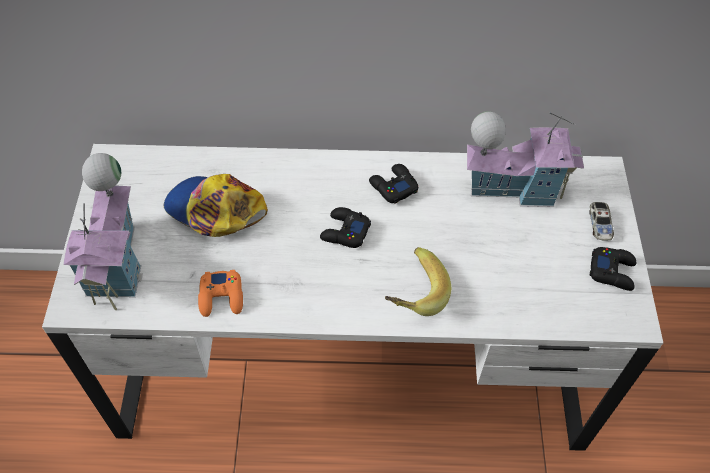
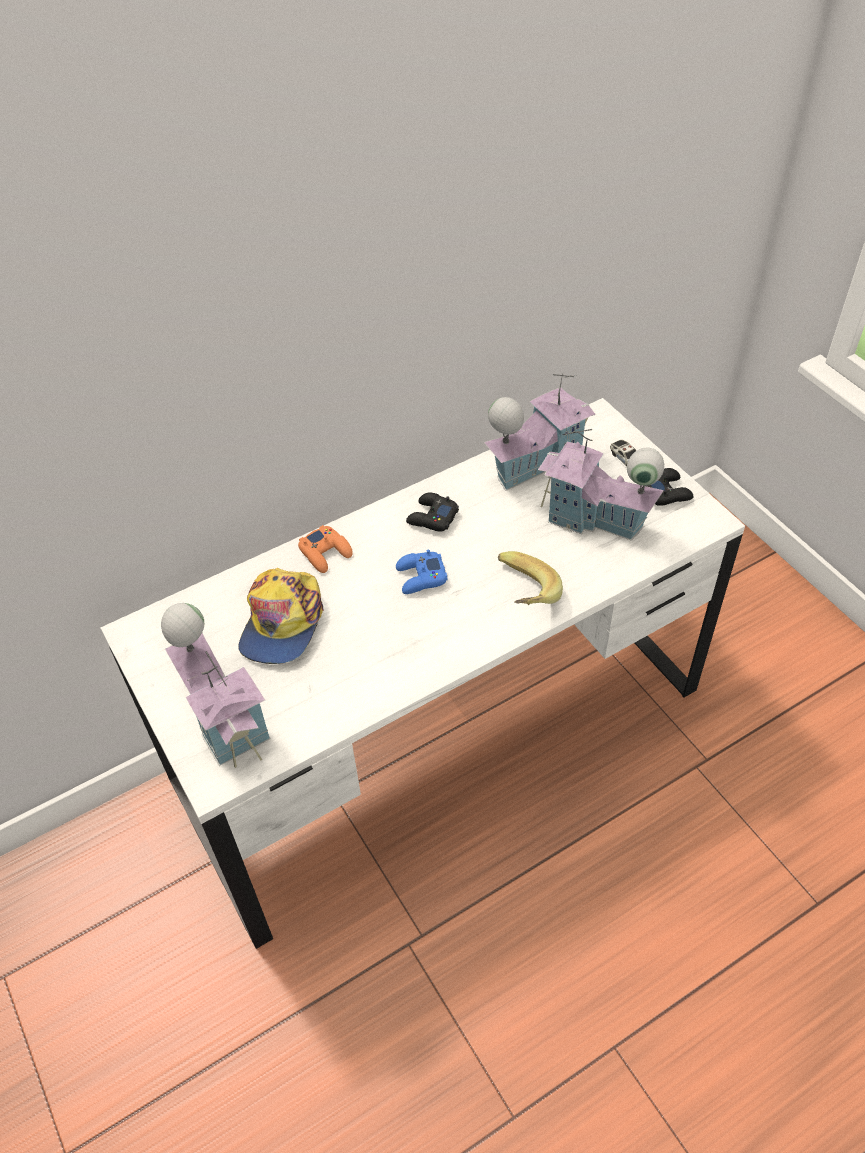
camera: 30 degrees left, 5 degrees down
(214, 210) = (282, 622): cap -> cap turned 75 degrees counterclockwise
(222, 297) = (355, 691): orange game controller -> orange game controller (326, 553)
(344, 232) = (420, 577): black game controller -> blue game controller
(526, 261) = (593, 519): none -> toy house

